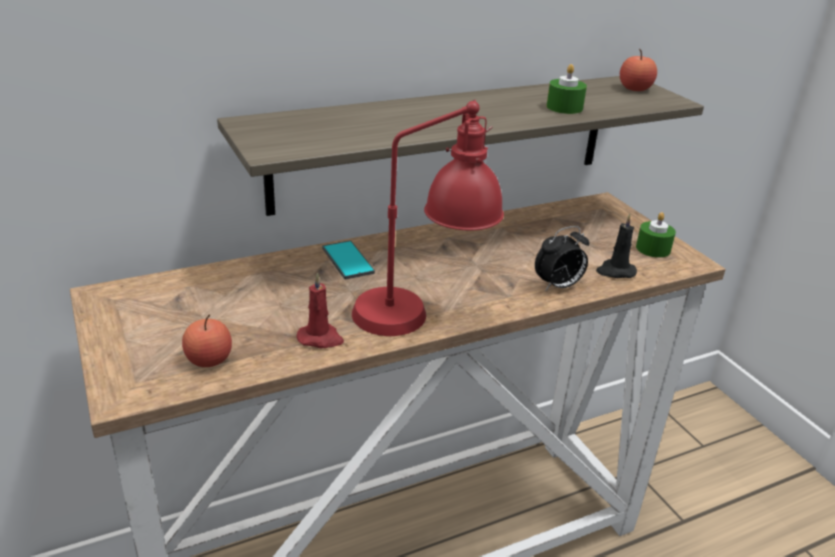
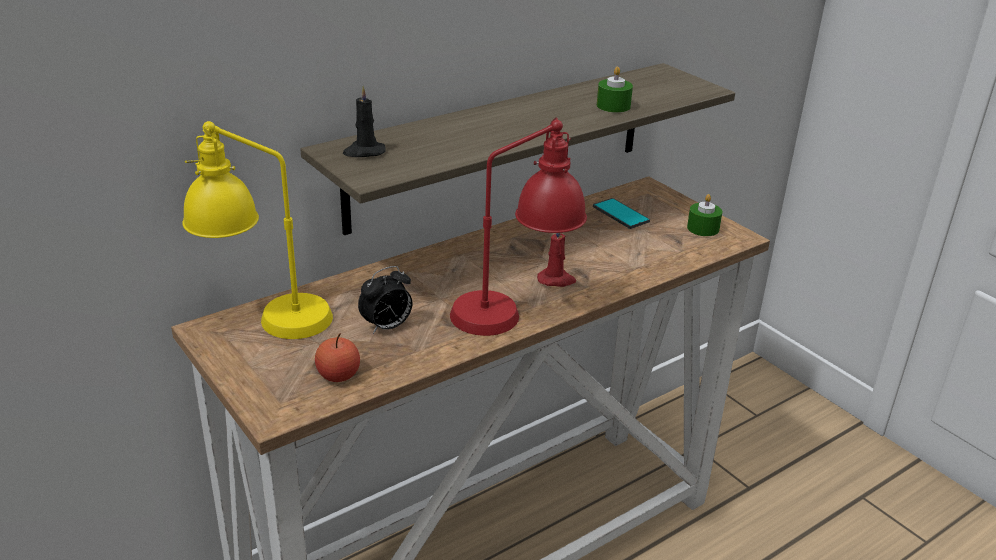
camera: 10 degrees left, 0 degrees up
(162, 292) = (264, 320): none -> yellow table lamp
(321, 338) = (431, 345): red candle -> red candle (556, 280)
(347, 260) = (427, 270): phone -> phone (620, 214)
(558, 286) = (627, 273): alarm clock -> alarm clock (387, 327)
(615, 271) = (674, 253): black candle -> black candle (364, 152)
(635, 89) = (670, 79): apple -> none

